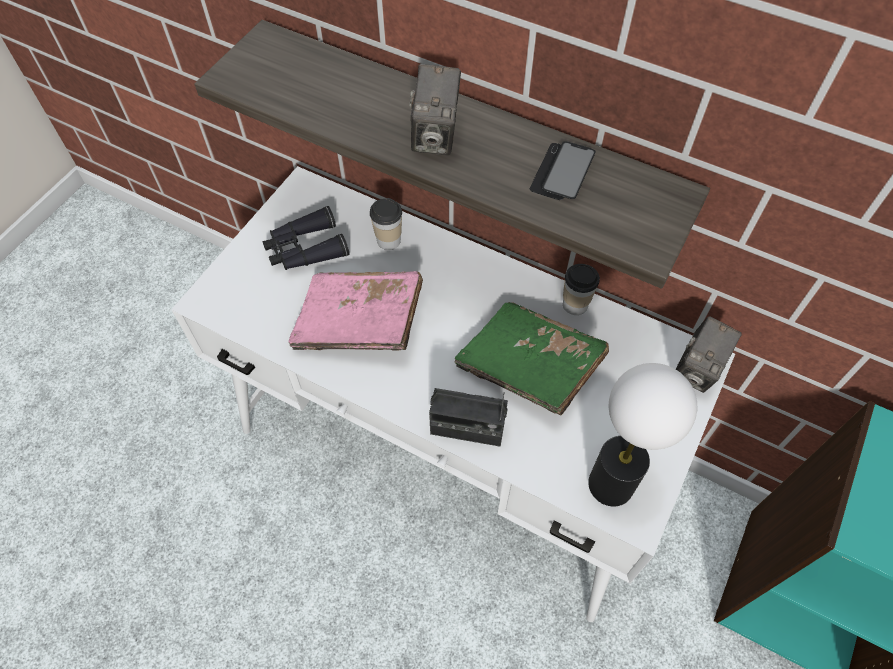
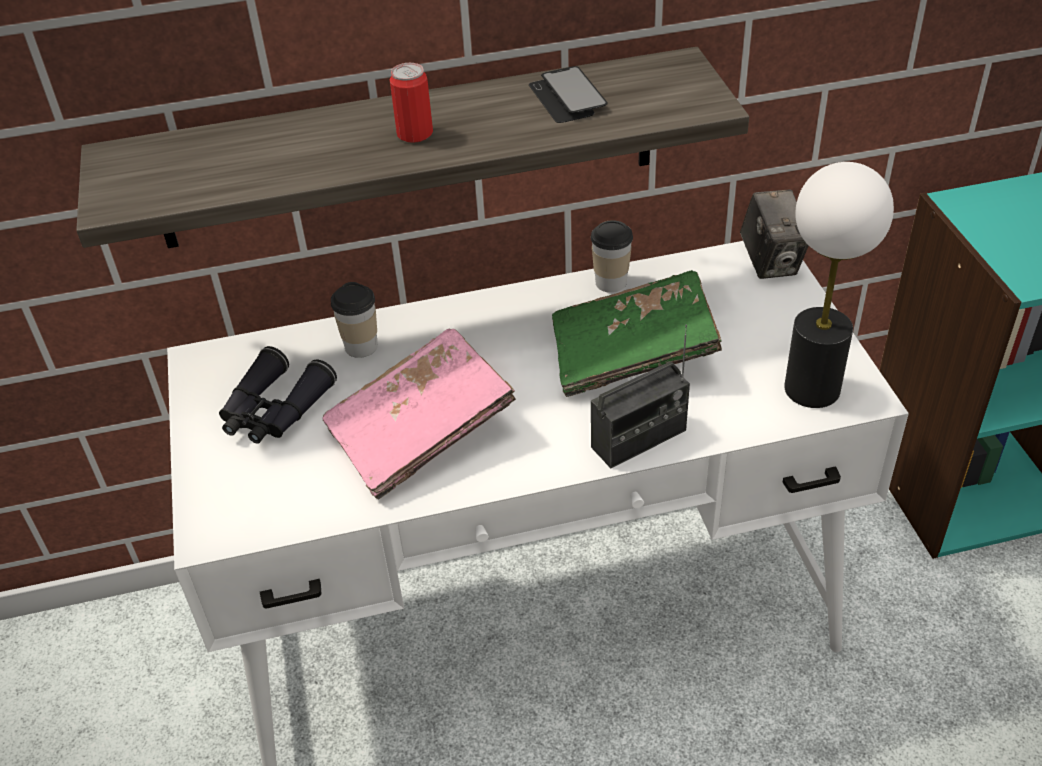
camera: 40 degrees left, 15 degrees down
(435, 136) = (414, 133): camera -> can

